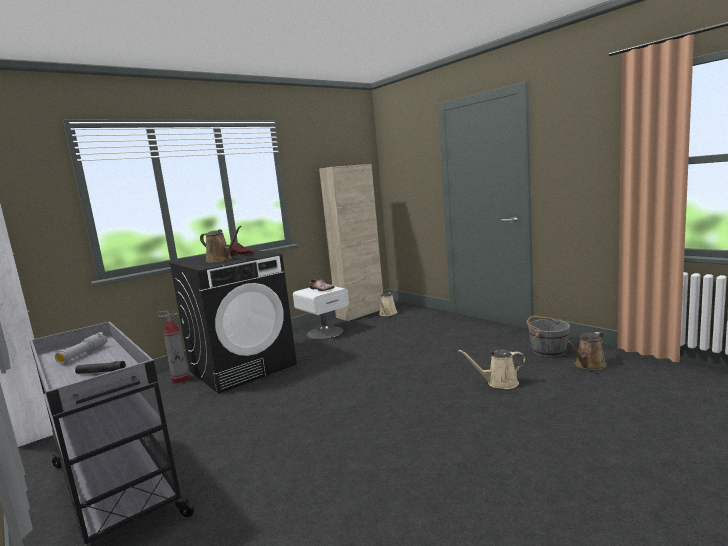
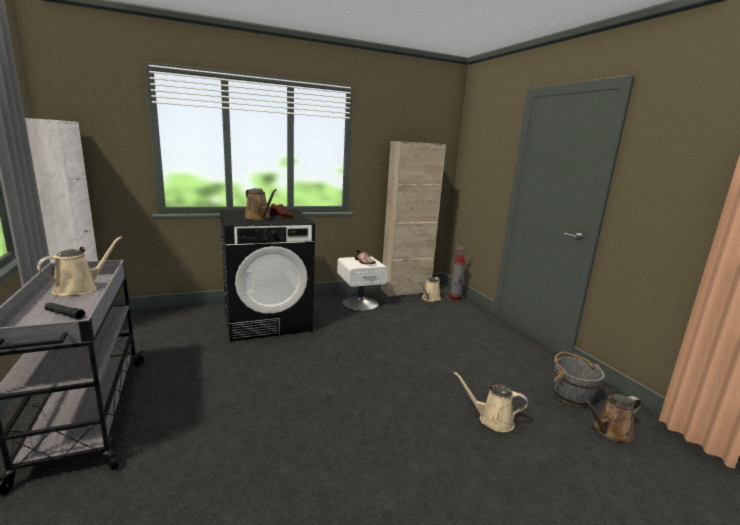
camera: 15 degrees right, 5 degrees up
(83, 355) = (79, 288): grey flashlight -> beige watering can
(180, 380) = (212, 317): fire extinguisher -> fire extinguisher (455, 298)

